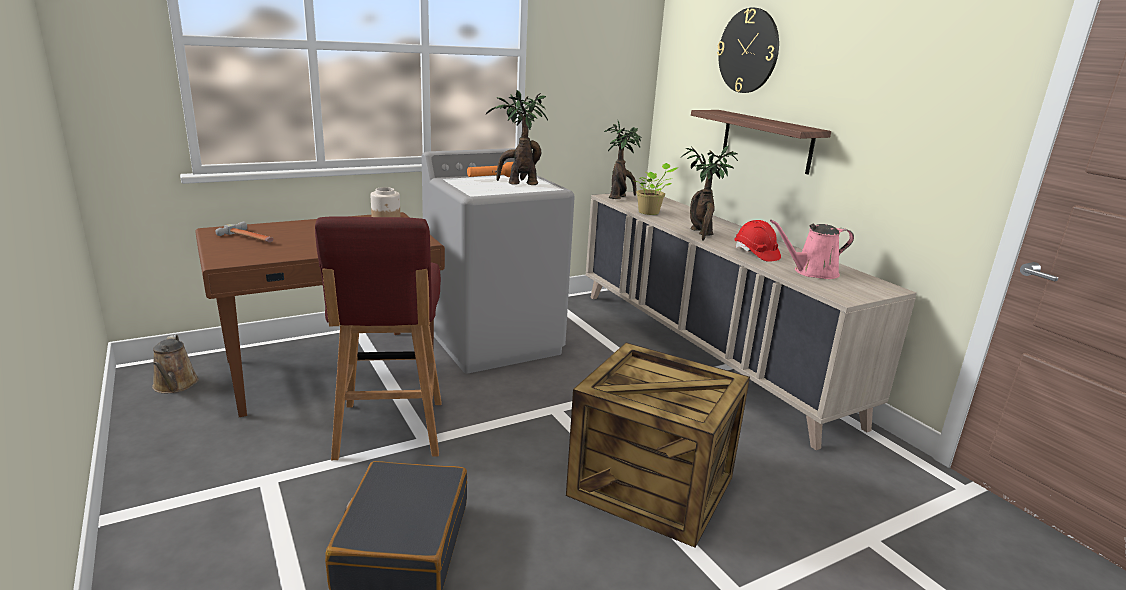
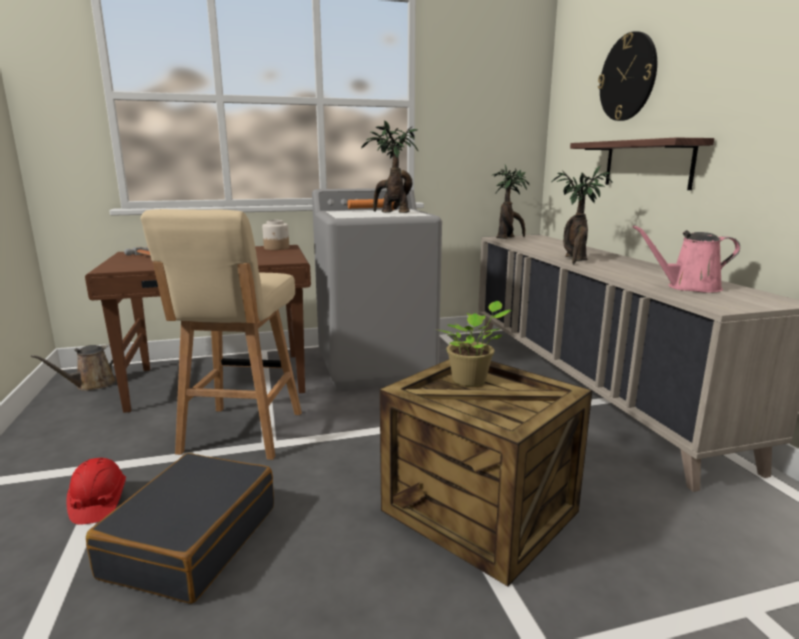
camera: 15 degrees right, 5 degrees down
(175, 385) = (92, 385): brown watering can -> brown watering can turned 45 degrees clockwise
(389, 431) = (241, 434): red stool -> beige stool
(650, 212) = (531, 246): potted plant -> potted plant (472, 380)
(755, 254) = (628, 273): red hard hat -> red hard hat (98, 503)

